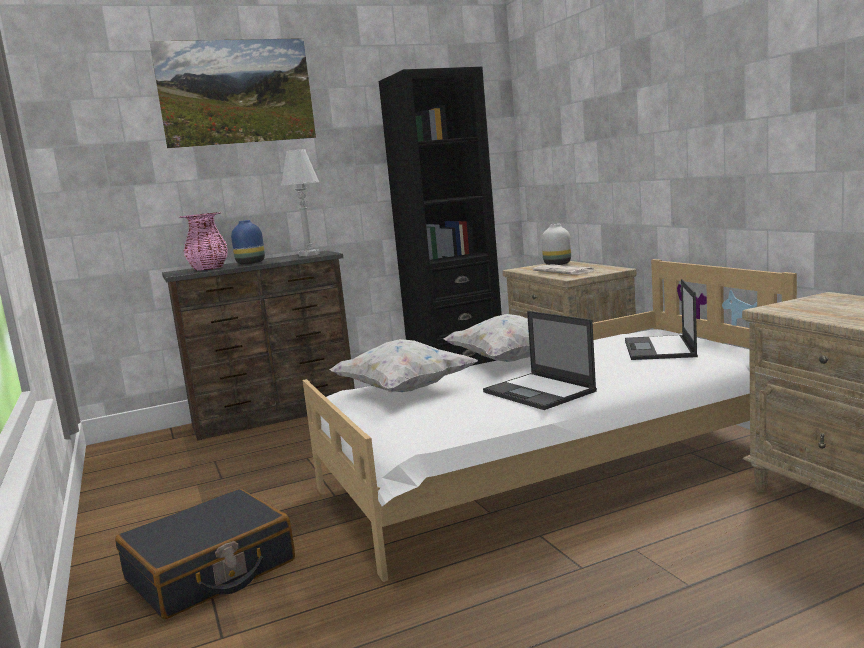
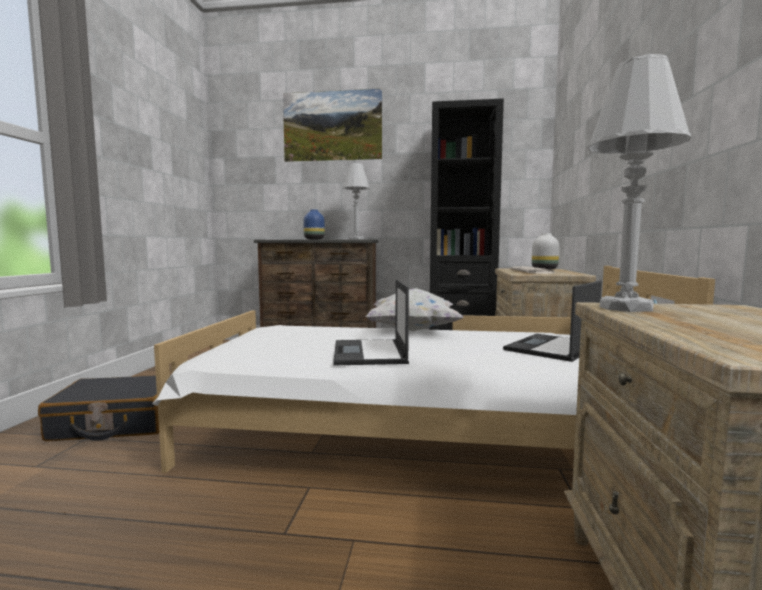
camera: 30 degrees right, 5 degrees down
(208, 269) = (287, 239): pink vase -> none
(403, 390) = (300, 331): white pillow -> none
(789, 310) = (626, 308): none -> white table lamp

